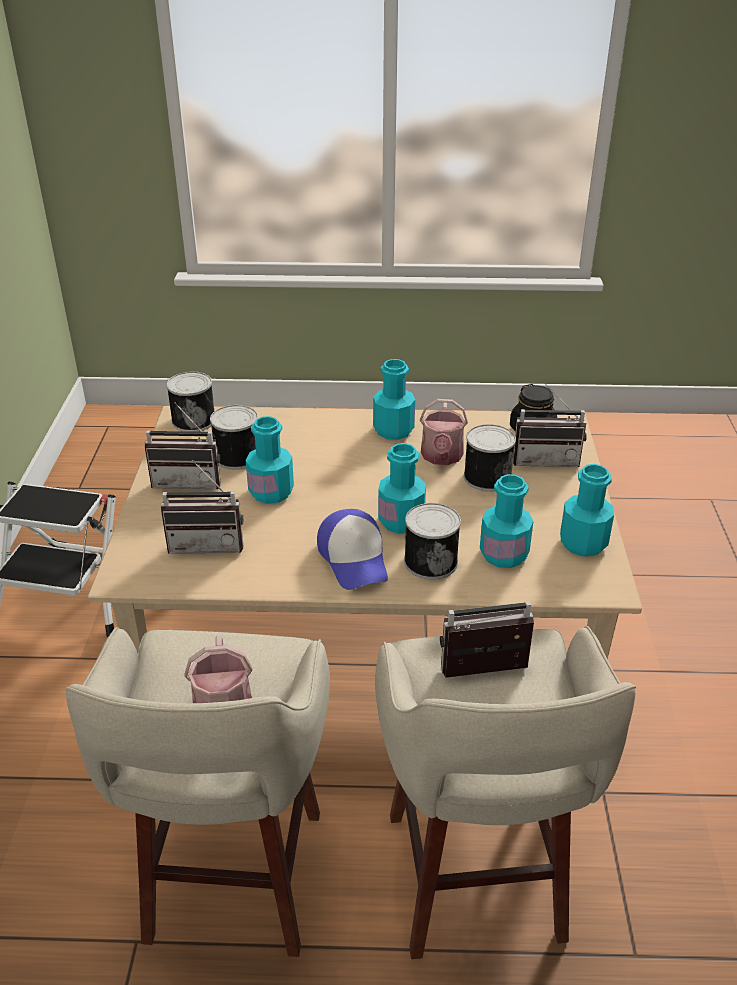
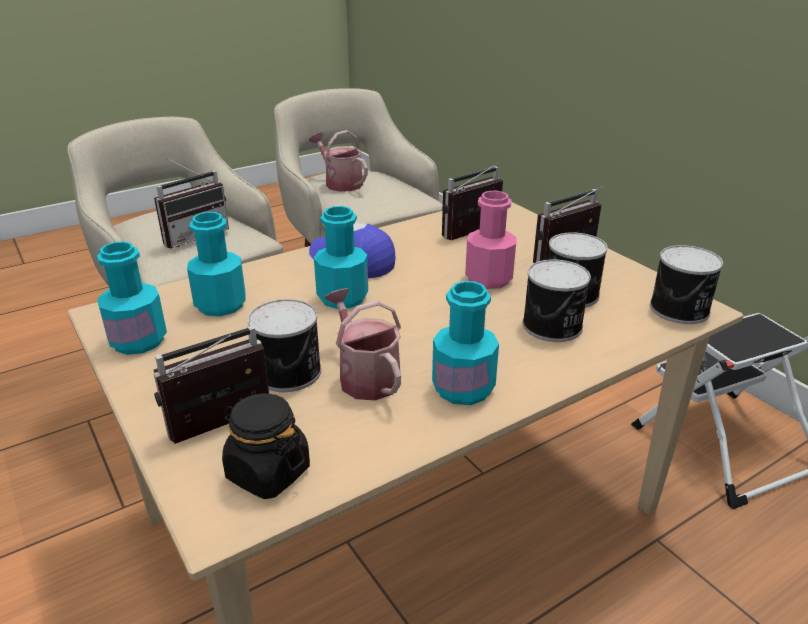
camera: 145 degrees right, 5 degrees down
(271, 492) = (489, 279): turquoise bottle -> pink bottle
(430, 561) = (286, 279): can -> can (553, 326)

